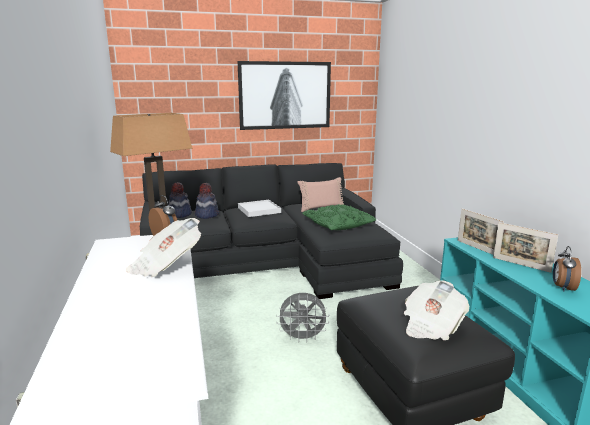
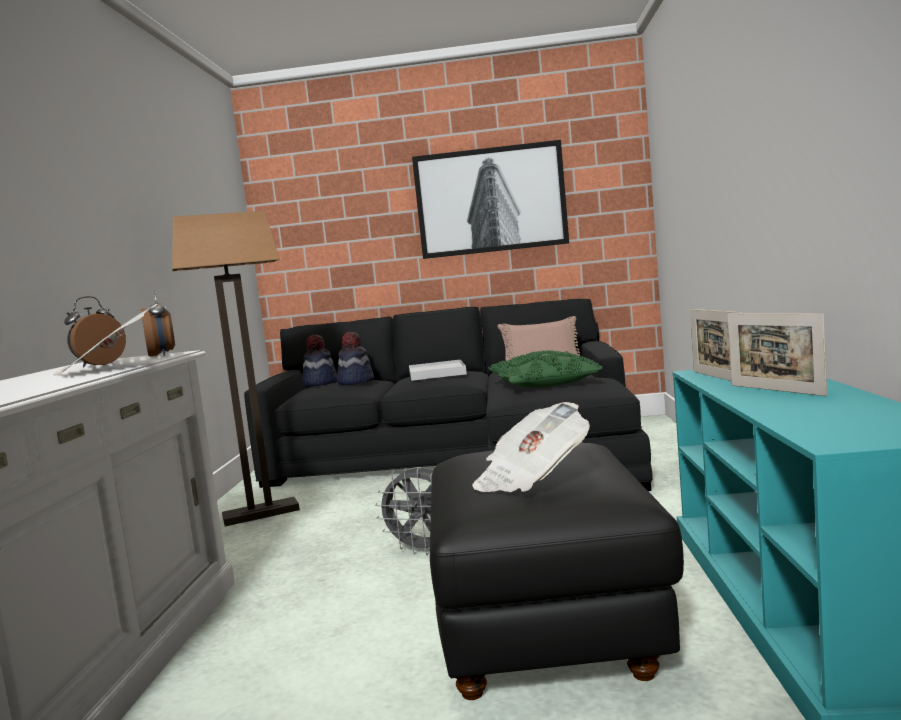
camera: 20 degrees right, 10 degrees down
(562, 288) = (819, 411): alarm clock -> alarm clock (98, 365)

